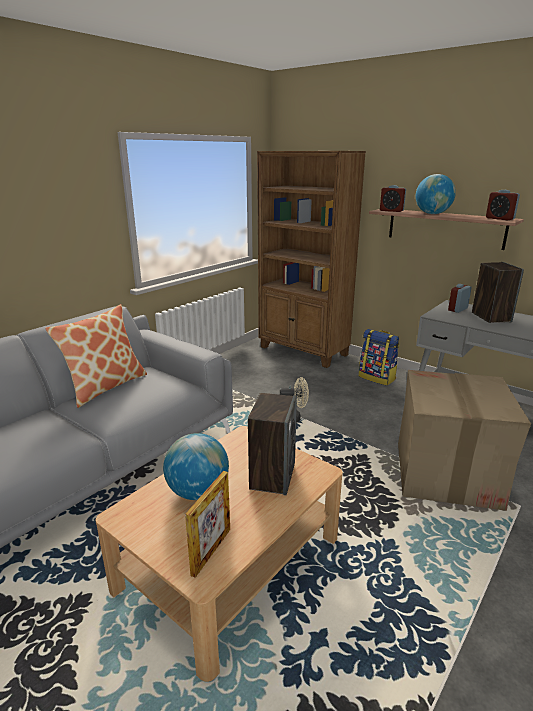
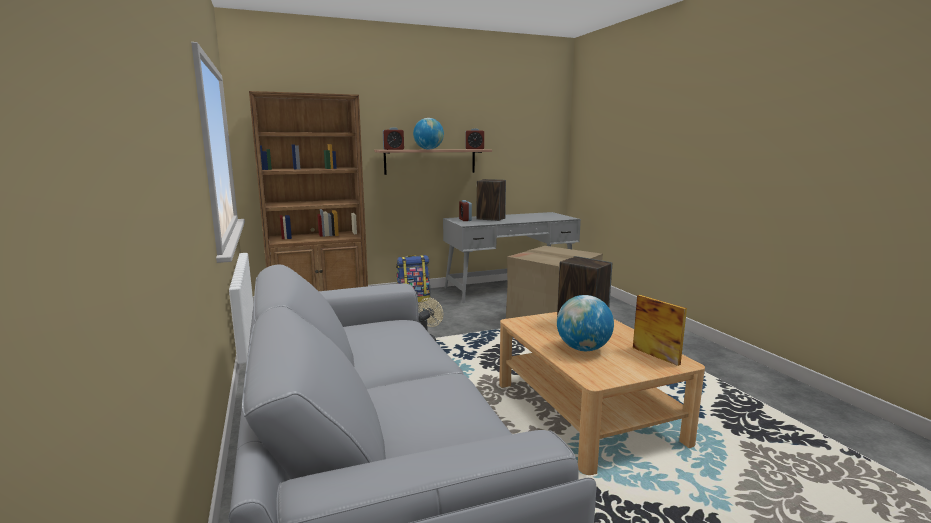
camera: 60 degrees left, 10 degrees down
(105, 386) = (357, 349): pillow -> none

